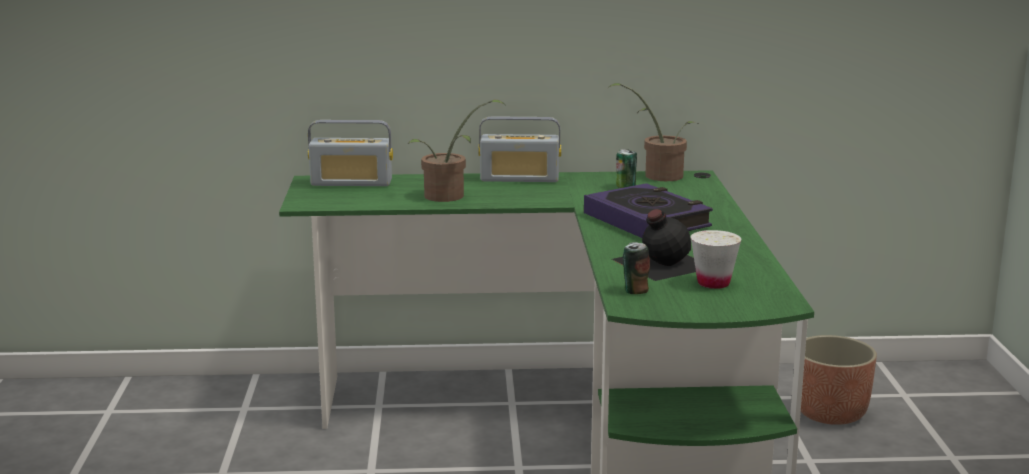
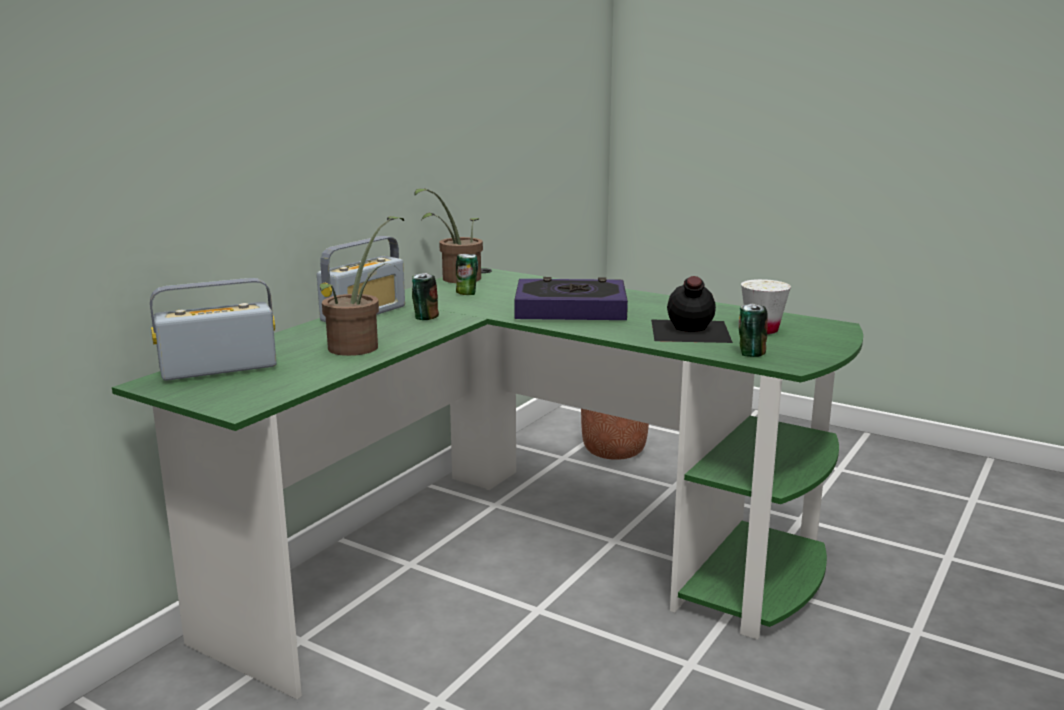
camera: 55 degrees left, 0 degrees up
(351, 183) = (218, 369): radio -> radio turned 150 degrees counterclockwise
(541, 193) = (425, 318): none -> can

